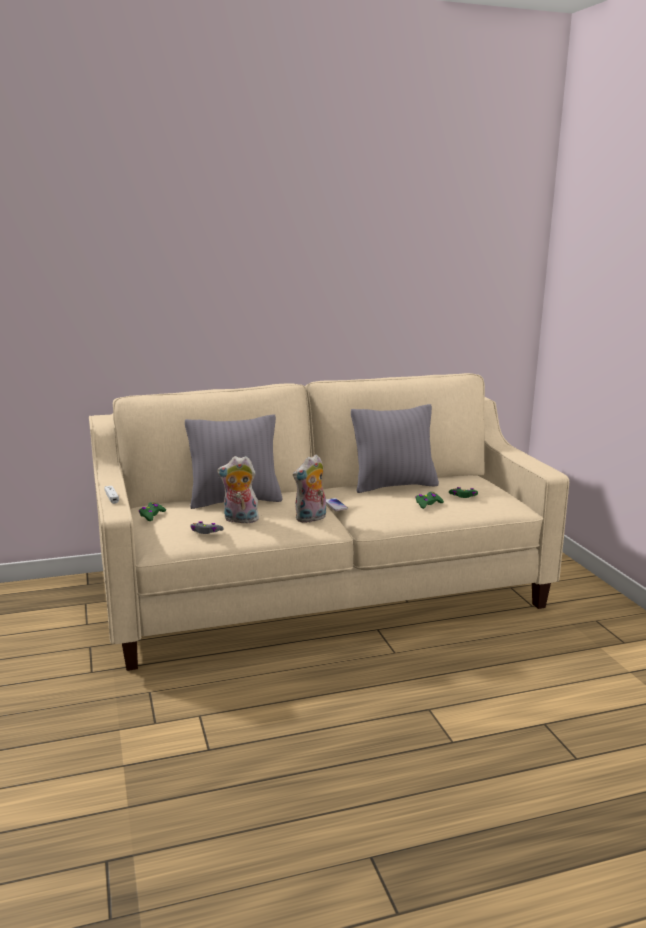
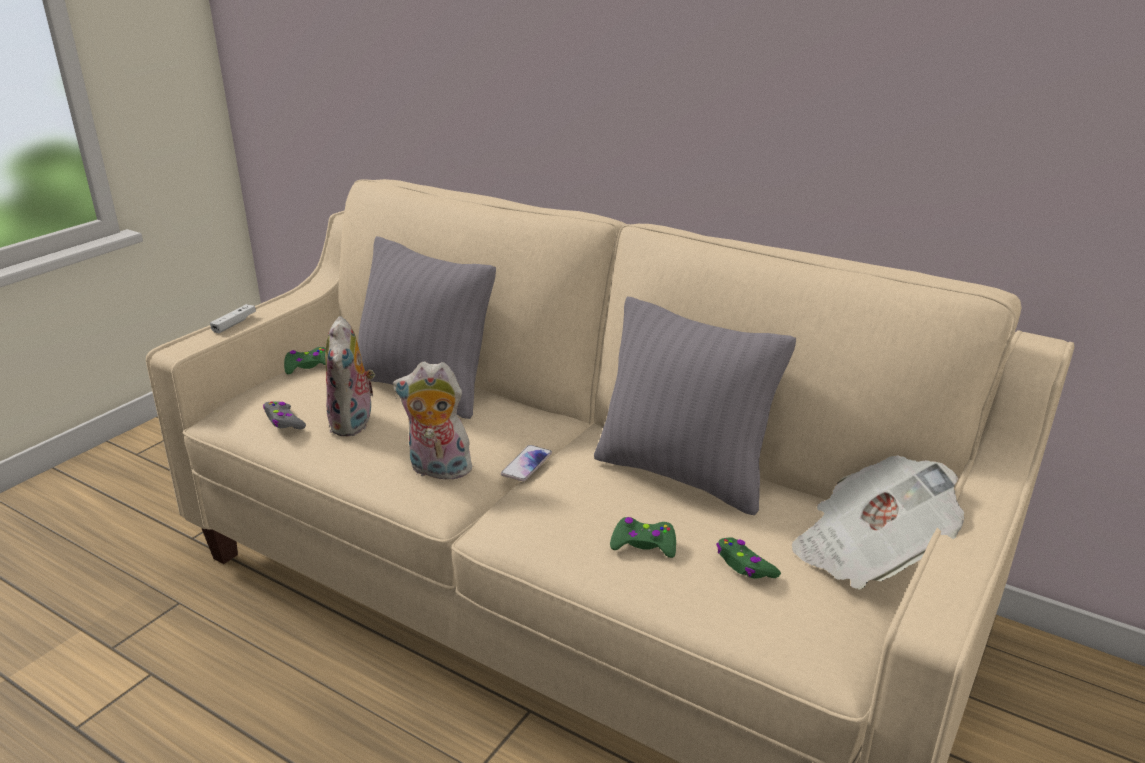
camera: 50 degrees right, 10 degrees up
(239, 520) = (354, 424): plush toy -> plush toy turned 150 degrees counterclockwise
(482, 481) = (868, 552): none -> newspaper

